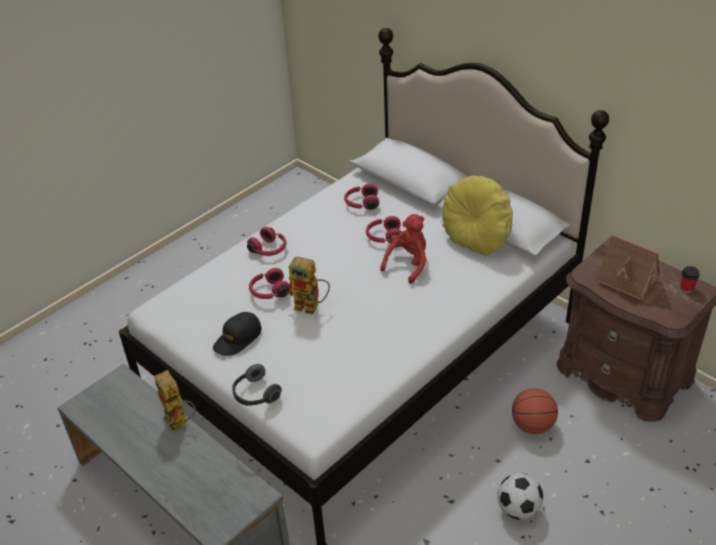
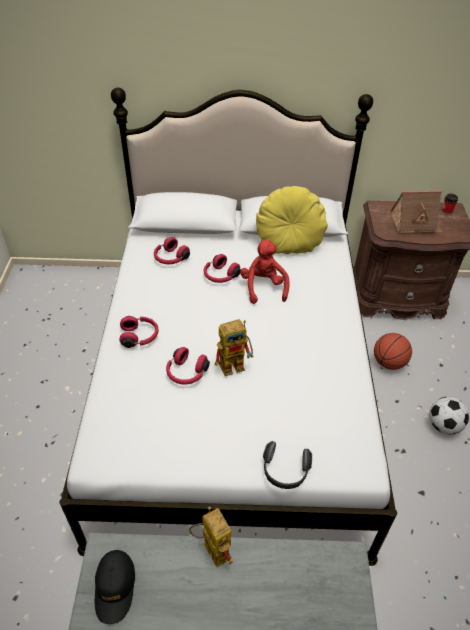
camera: 45 degrees left, 5 degrees up
(180, 423) = (212, 548): toy robot -> toy robot turned 135 degrees counterclockwise
(238, 338) = (209, 432): black cap -> black cap (115, 587)

